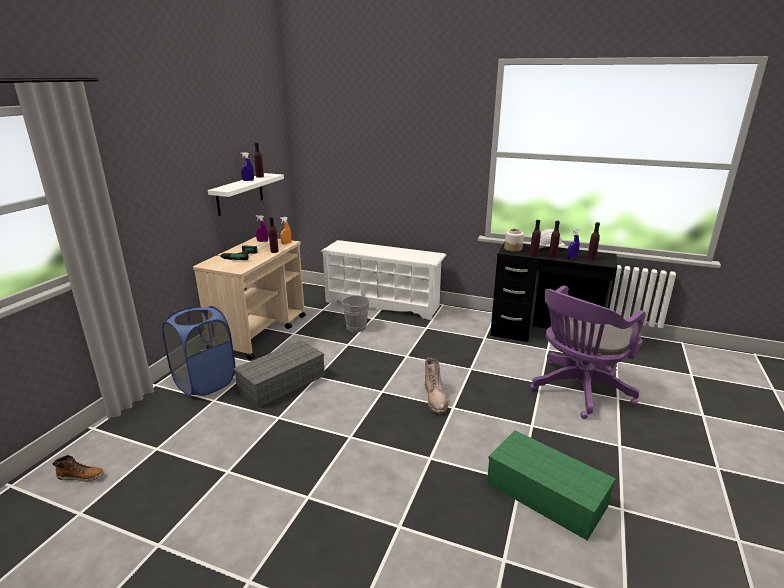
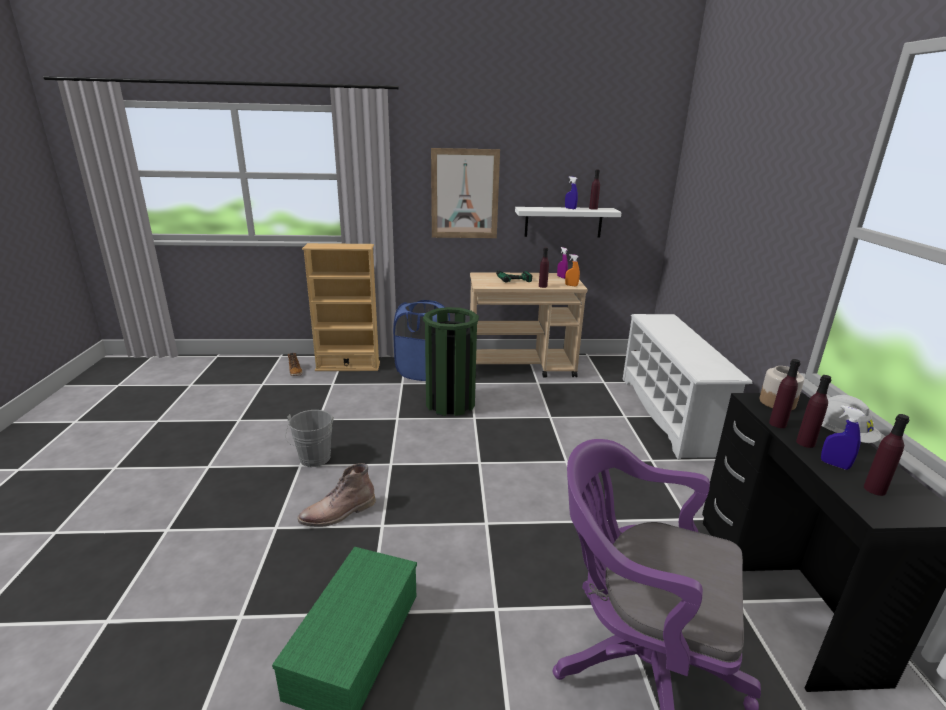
camera: 65 degrees right, 0 degrees up
(127, 429) = (348, 366): none -> beige bookcase
(168, 189) = (464, 194): none -> picture
(282, 382) = (450, 403): grey storage box -> green trash can
(358, 328) = (591, 413): grey bucket -> grey bucket (313, 460)
(436, 398) = (495, 505): brown boot -> brown boot (338, 513)

